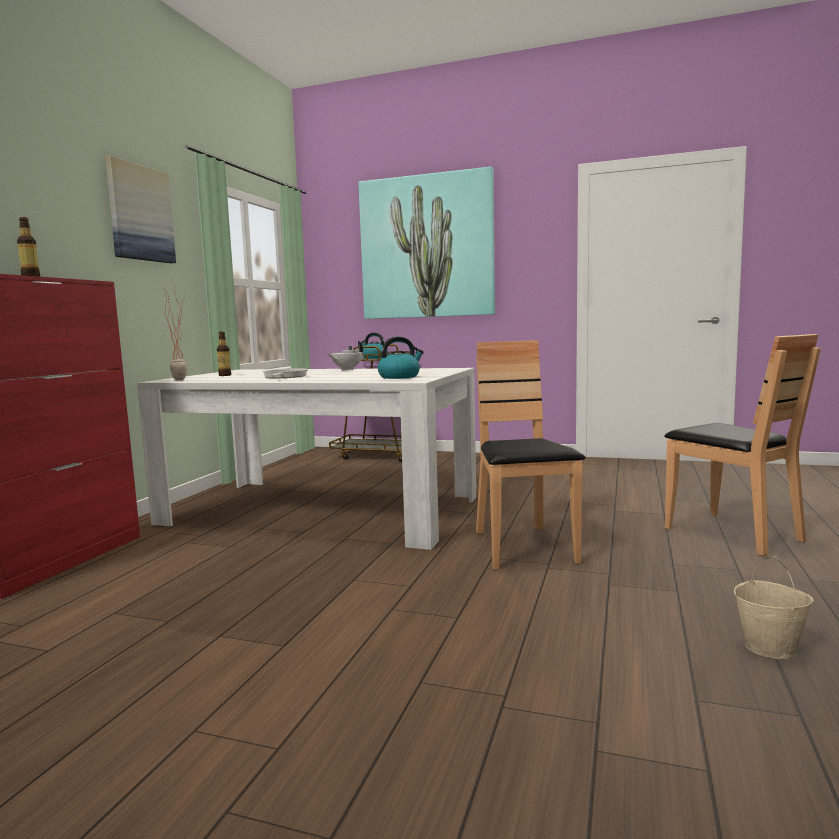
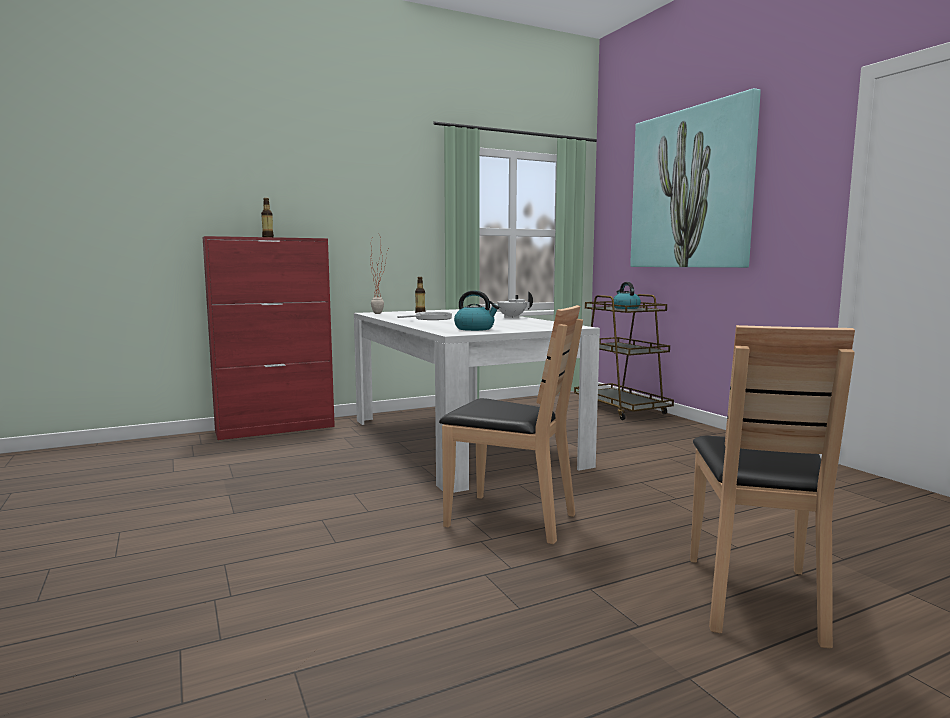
camera: 45 degrees right, 0 degrees up
(140, 213) = (388, 182): picture -> none
(522, 547) = (509, 519): brown chair -> brown chair turned 75 degrees clockwise
(770, 647) = (447, 687): beige bucket -> none

